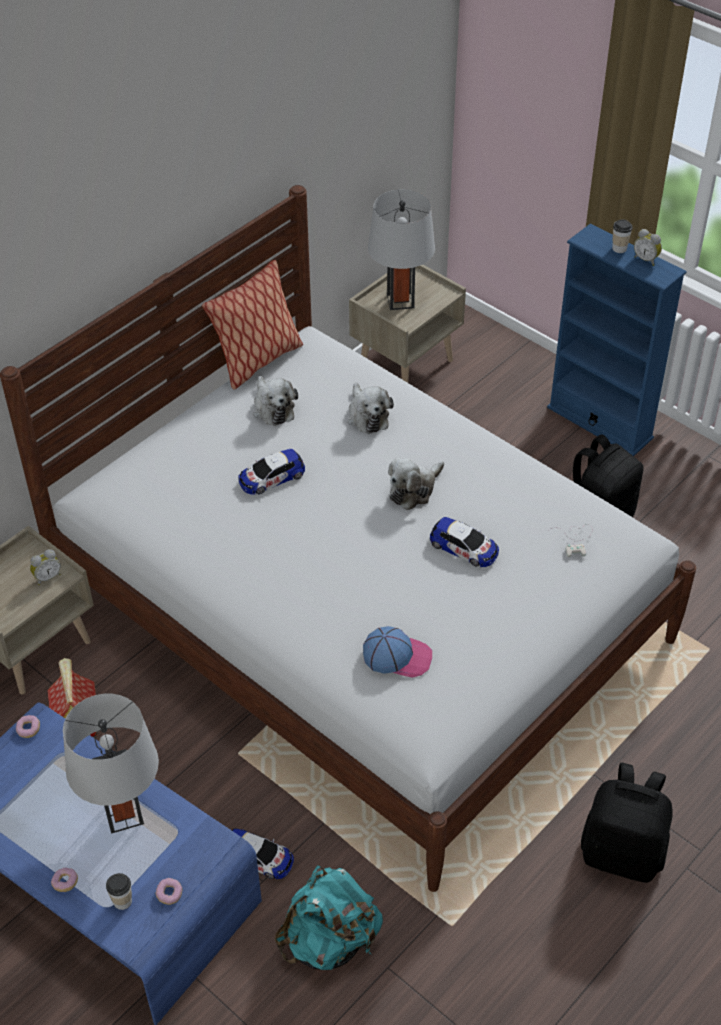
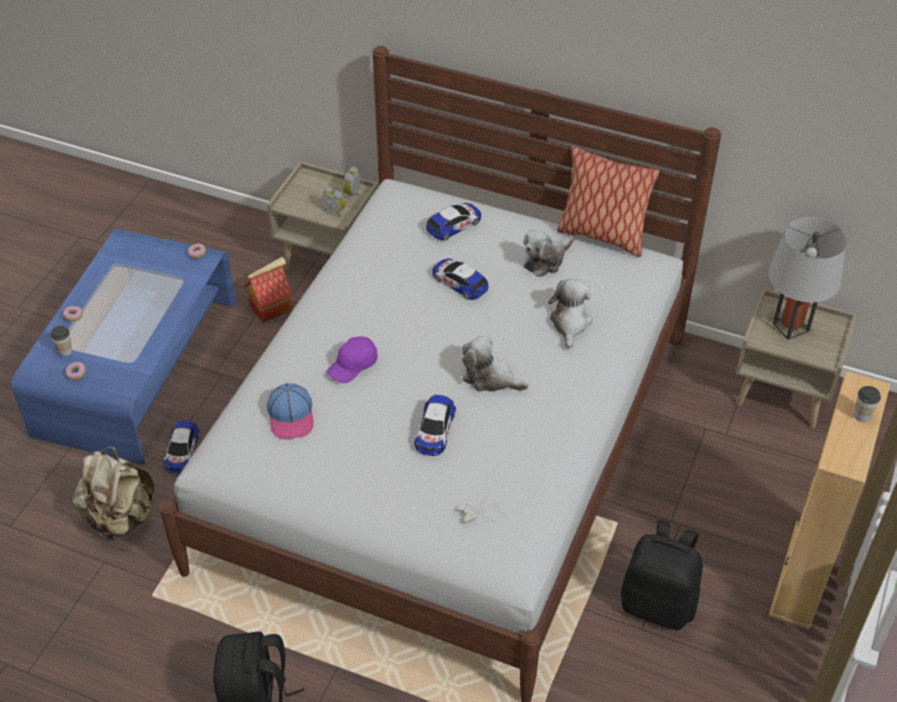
camera: 70 degrees right, 0 degrees up
(123, 814) = (138, 327): grey table lamp -> none
(182, 459) = (454, 225): none -> toy car
(330, 940) = (120, 518): turquoise backpack -> beige backpack
(349, 588) = (353, 365): none -> purple cap
(367, 415) = (570, 323): plush toy -> plush toy turned 135 degrees clockwise
(600, 422) = (802, 575): blue bookcase -> beige bookcase
(646, 259) = (859, 442): alarm clock -> alarm clock (353, 194)

